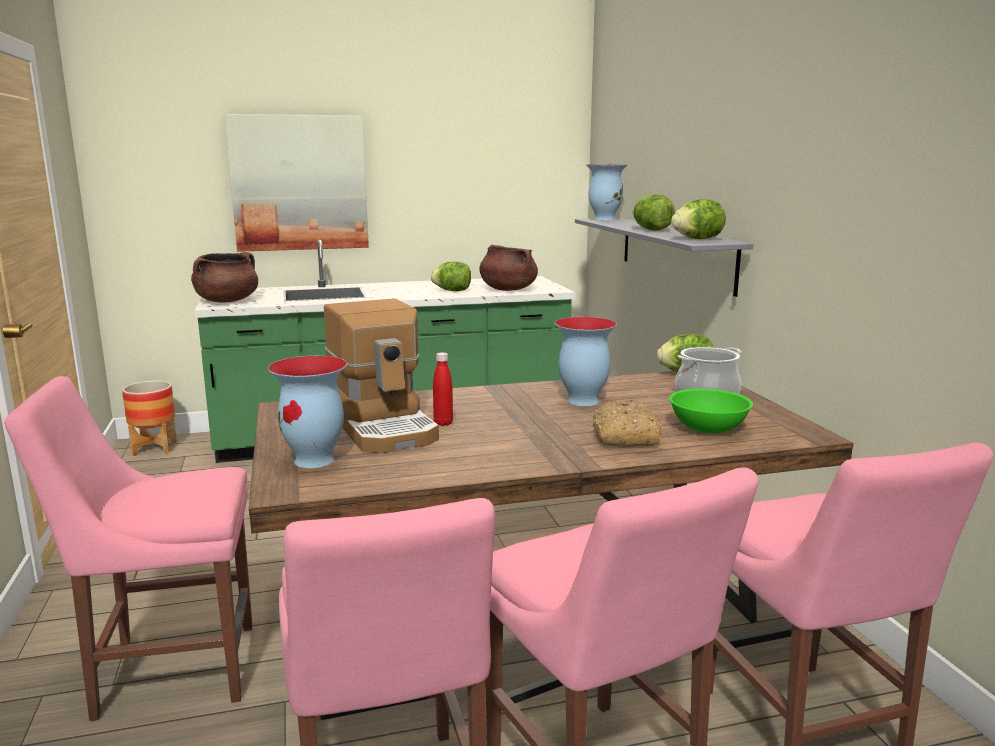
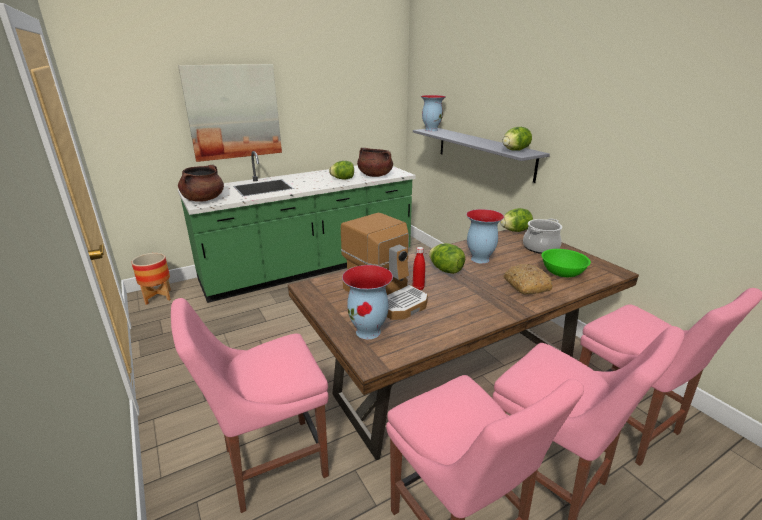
camera: 15 degrees left, 10 degrees up
(651, 230) = (475, 141): lettuce -> lettuce (445, 270)

